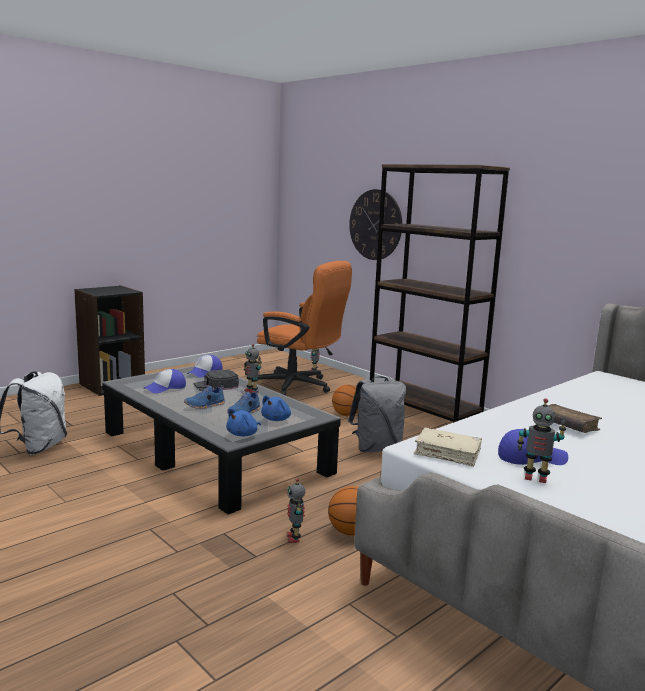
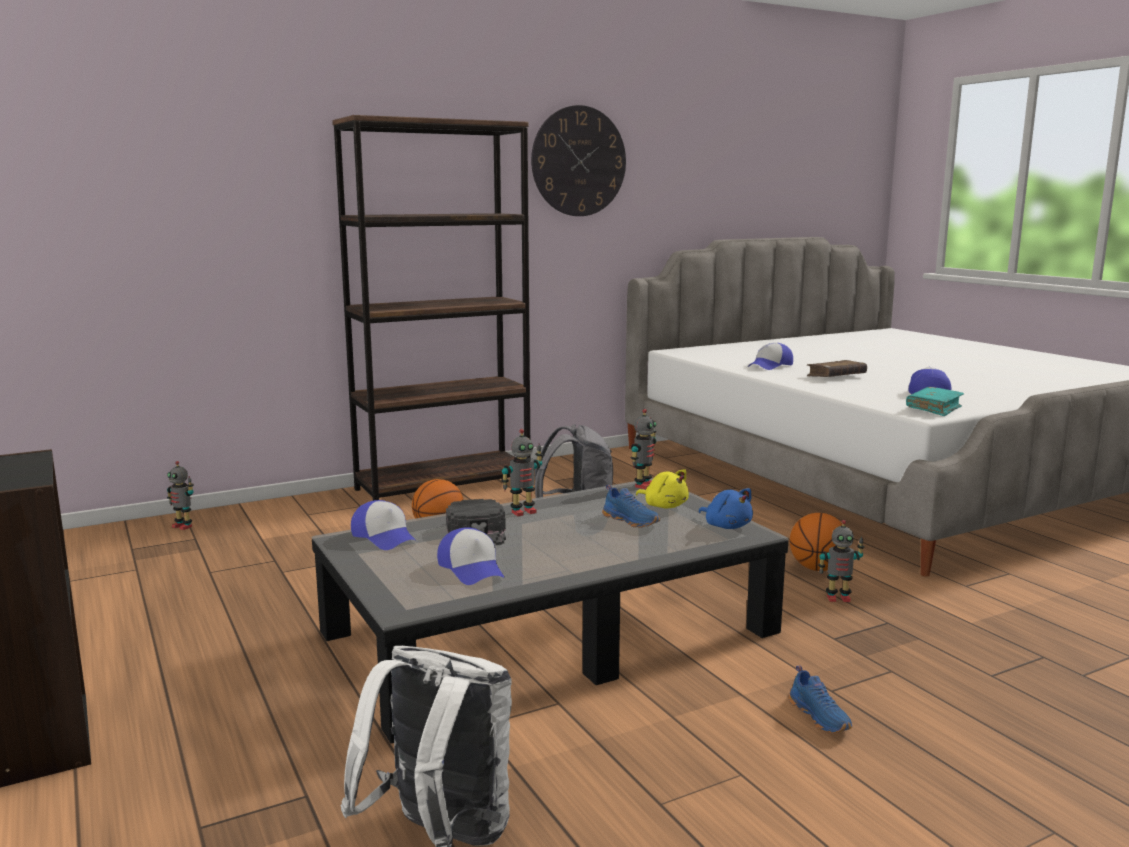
camera: 75 degrees left, 0 degrees up
(205, 405) = (589, 543): blue shoe -> blue shoe (820, 717)
(277, 419) = (664, 506): blue plush toy -> yellow plush toy
(299, 386) = (265, 545): orange office chair -> none
(375, 225) = (252, 224): wall clock -> wall clock (578, 161)
(447, 453) = (934, 409): beige book -> turquoise book
(535, 477) = (973, 396): toy robot -> toy robot (643, 485)
(585, 404) = (770, 366): none -> cap

